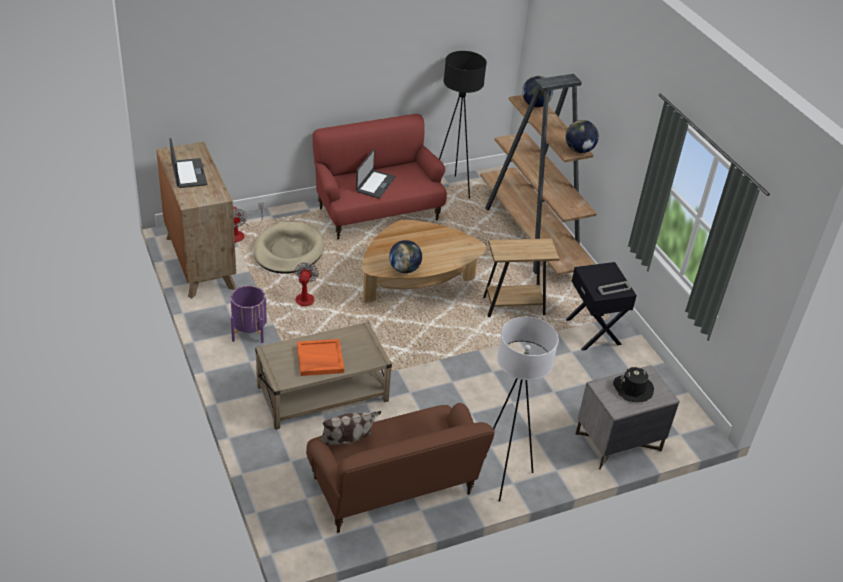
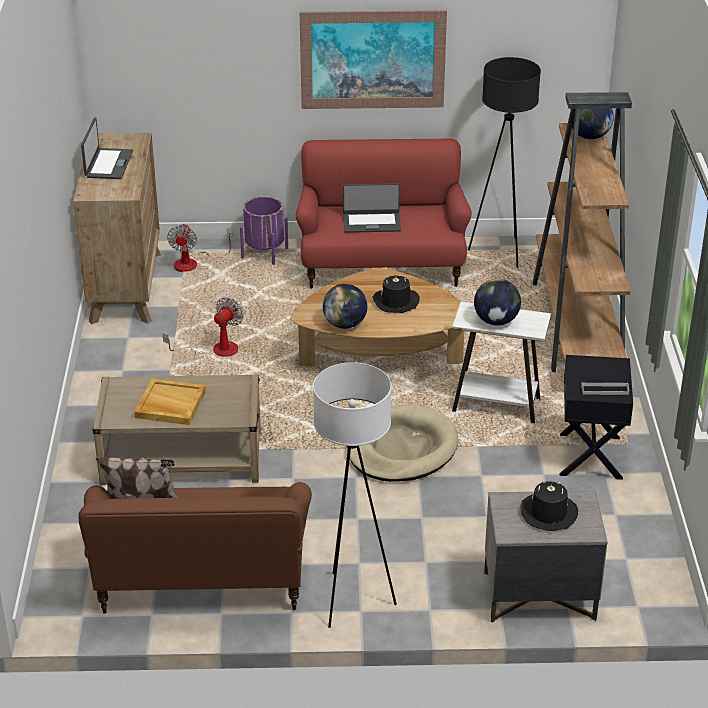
camera: 25 degrees right, 5 degrees down
(249, 331) = (137, 372): purple planter -> purple planter (265, 253)
(288, 251) = (240, 292): beige dog bed -> beige dog bed (402, 449)
(319, 359) = (169, 404): orange tray -> beige tray
(363, 64) = (372, 59): none -> picture
(375, 184) = (371, 222): laptop -> laptop turned 45 degrees clockwise
(428, 244) = (395, 302): none -> black hat
(513, 307) = (496, 406): brown side table -> white side table
(579, 150) = (612, 197): globe -> globe (496, 321)

